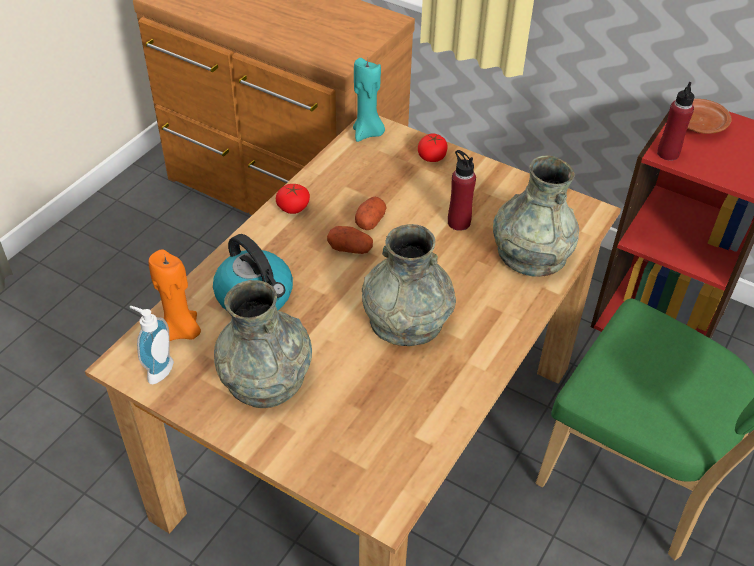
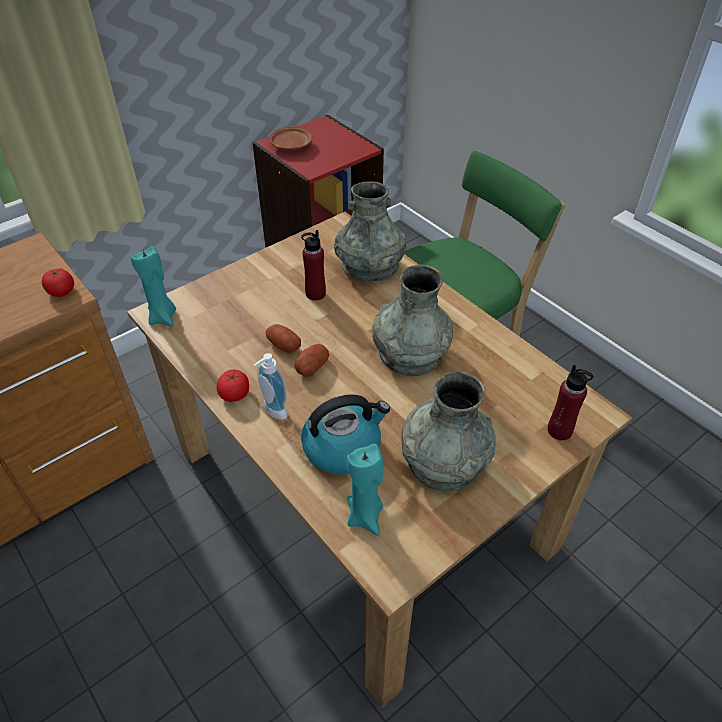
camera: 70 degrees left, 0 degrees up
(157, 369) = (409, 546): soap dispenser -> soap dispenser (272, 412)
(181, 332) = (365, 516): orange candle -> turquoise candle
(432, 156) = (224, 286): tomato -> tomato (61, 291)
(668, 153) = (312, 168): red bottle -> red bottle (559, 431)

